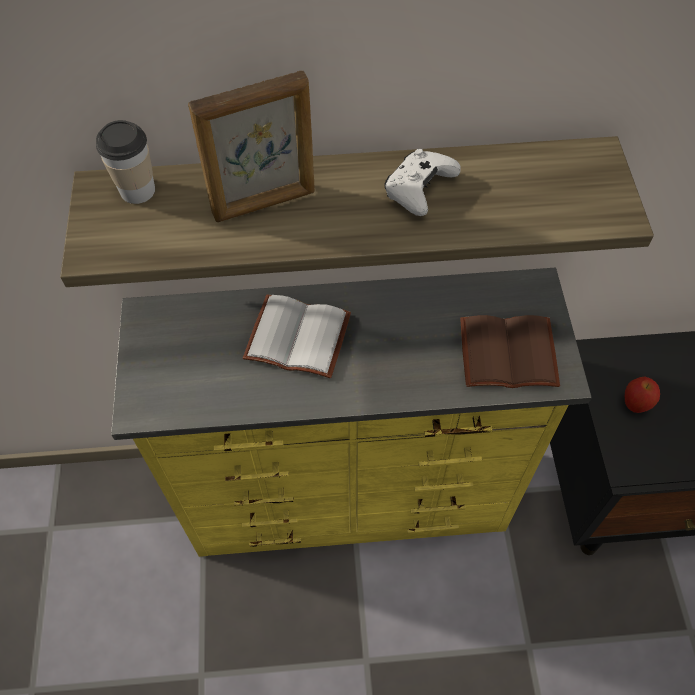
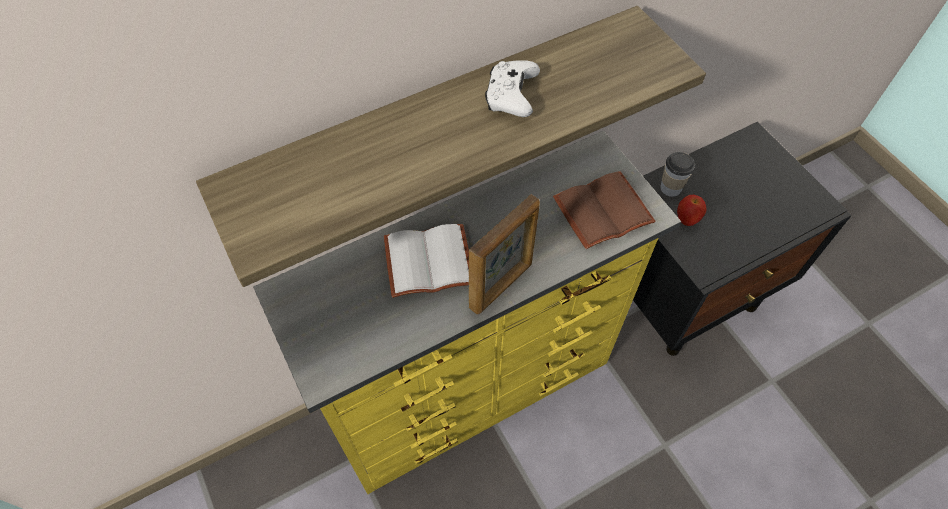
camera: 25 degrees left, 0 degrees up
(137, 190) = (267, 177): cup -> cup (670, 188)
(265, 203) = (389, 150): picture frame -> picture frame (501, 286)

